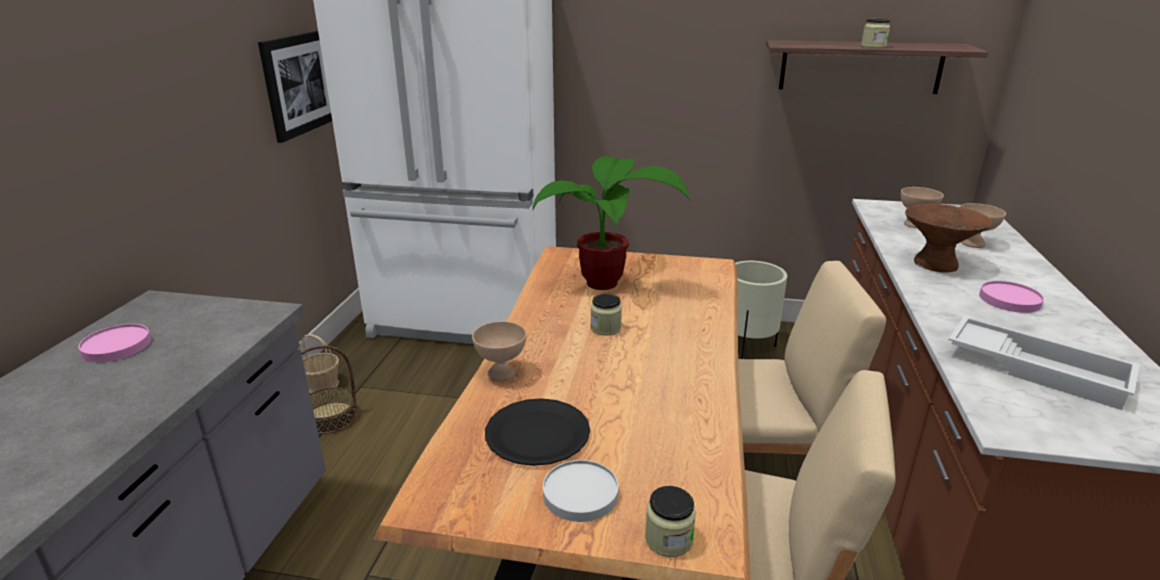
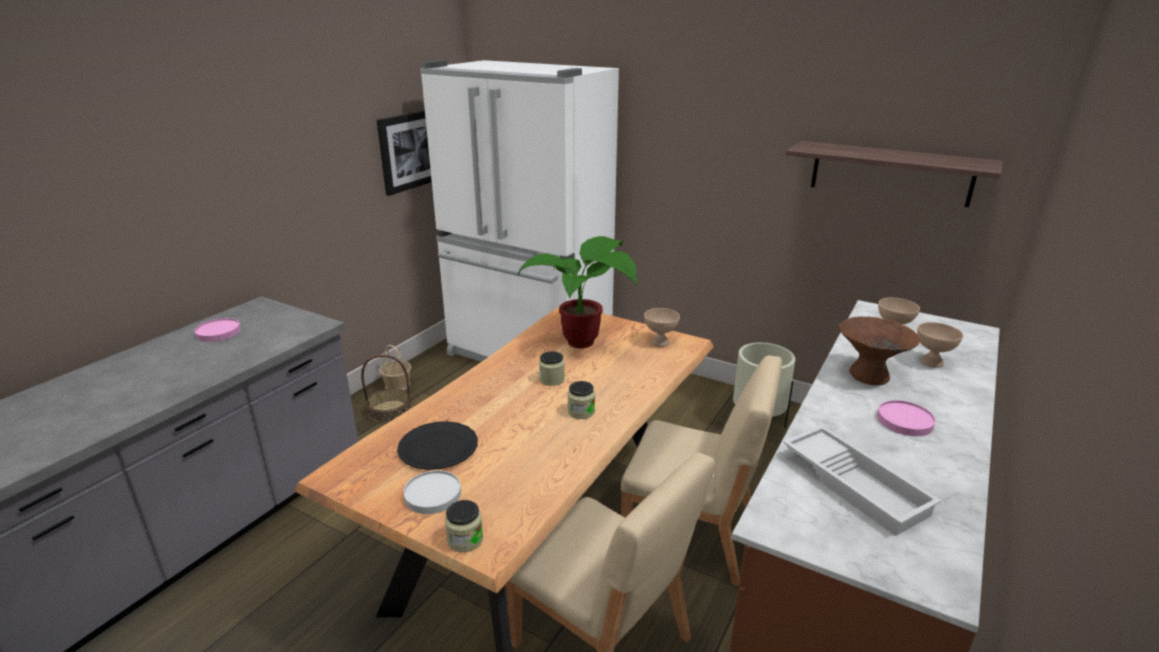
camera: 20 degrees right, 0 degrees up
(501, 373) = (449, 399): beige bowl -> beige bowl (660, 342)
(873, 46) = (889, 157): jar -> jar (581, 412)

